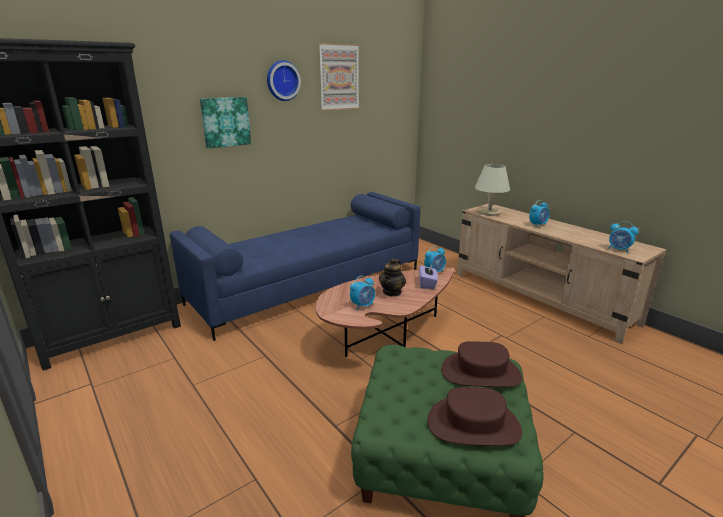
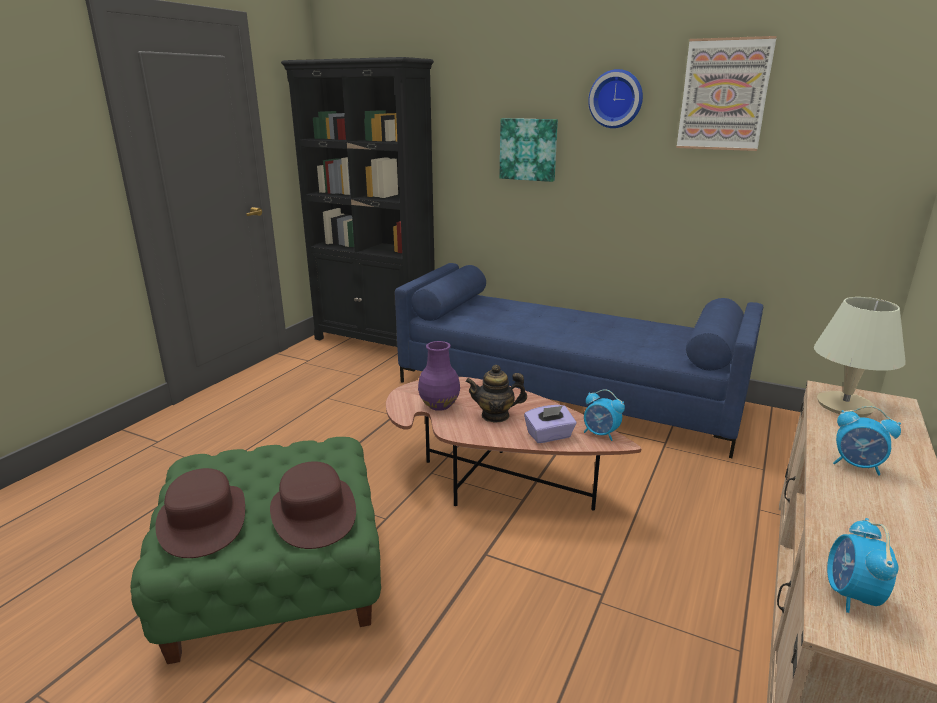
camera: 65 degrees right, 0 degrees up
(363, 306) = (440, 405): alarm clock -> purple vase

